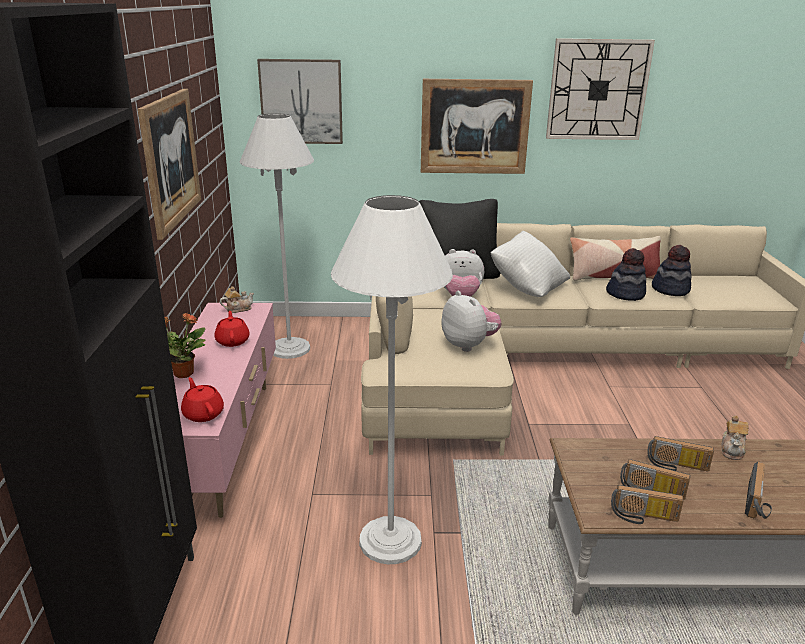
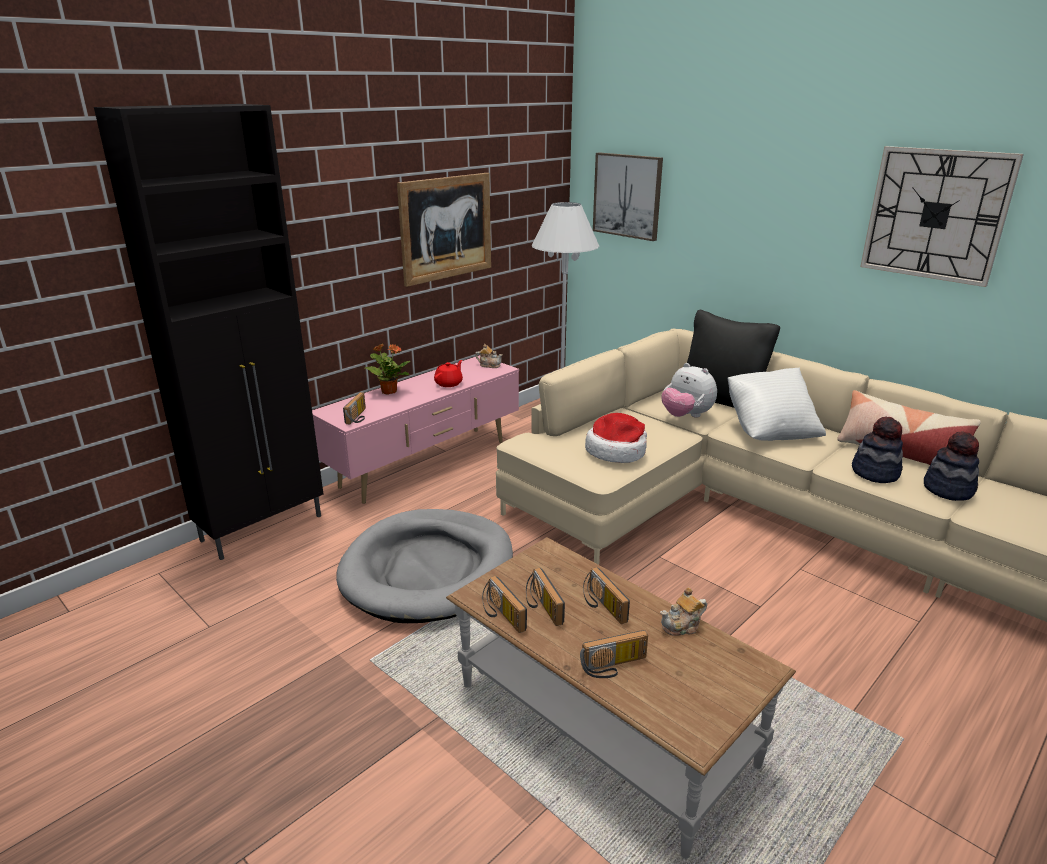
camera: 45 degrees right, 0 degrees up
(203, 413) = (358, 417): red teapot -> radio
(390, 540) = (428, 570): white floor lamp -> grey dog bed
(469, 345) = (616, 451): plush toy -> hat
(474, 127) = (782, 241): picture -> none

